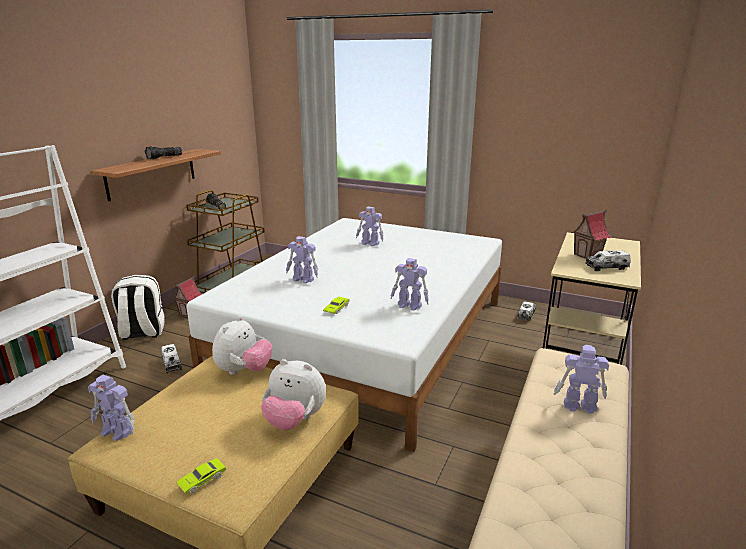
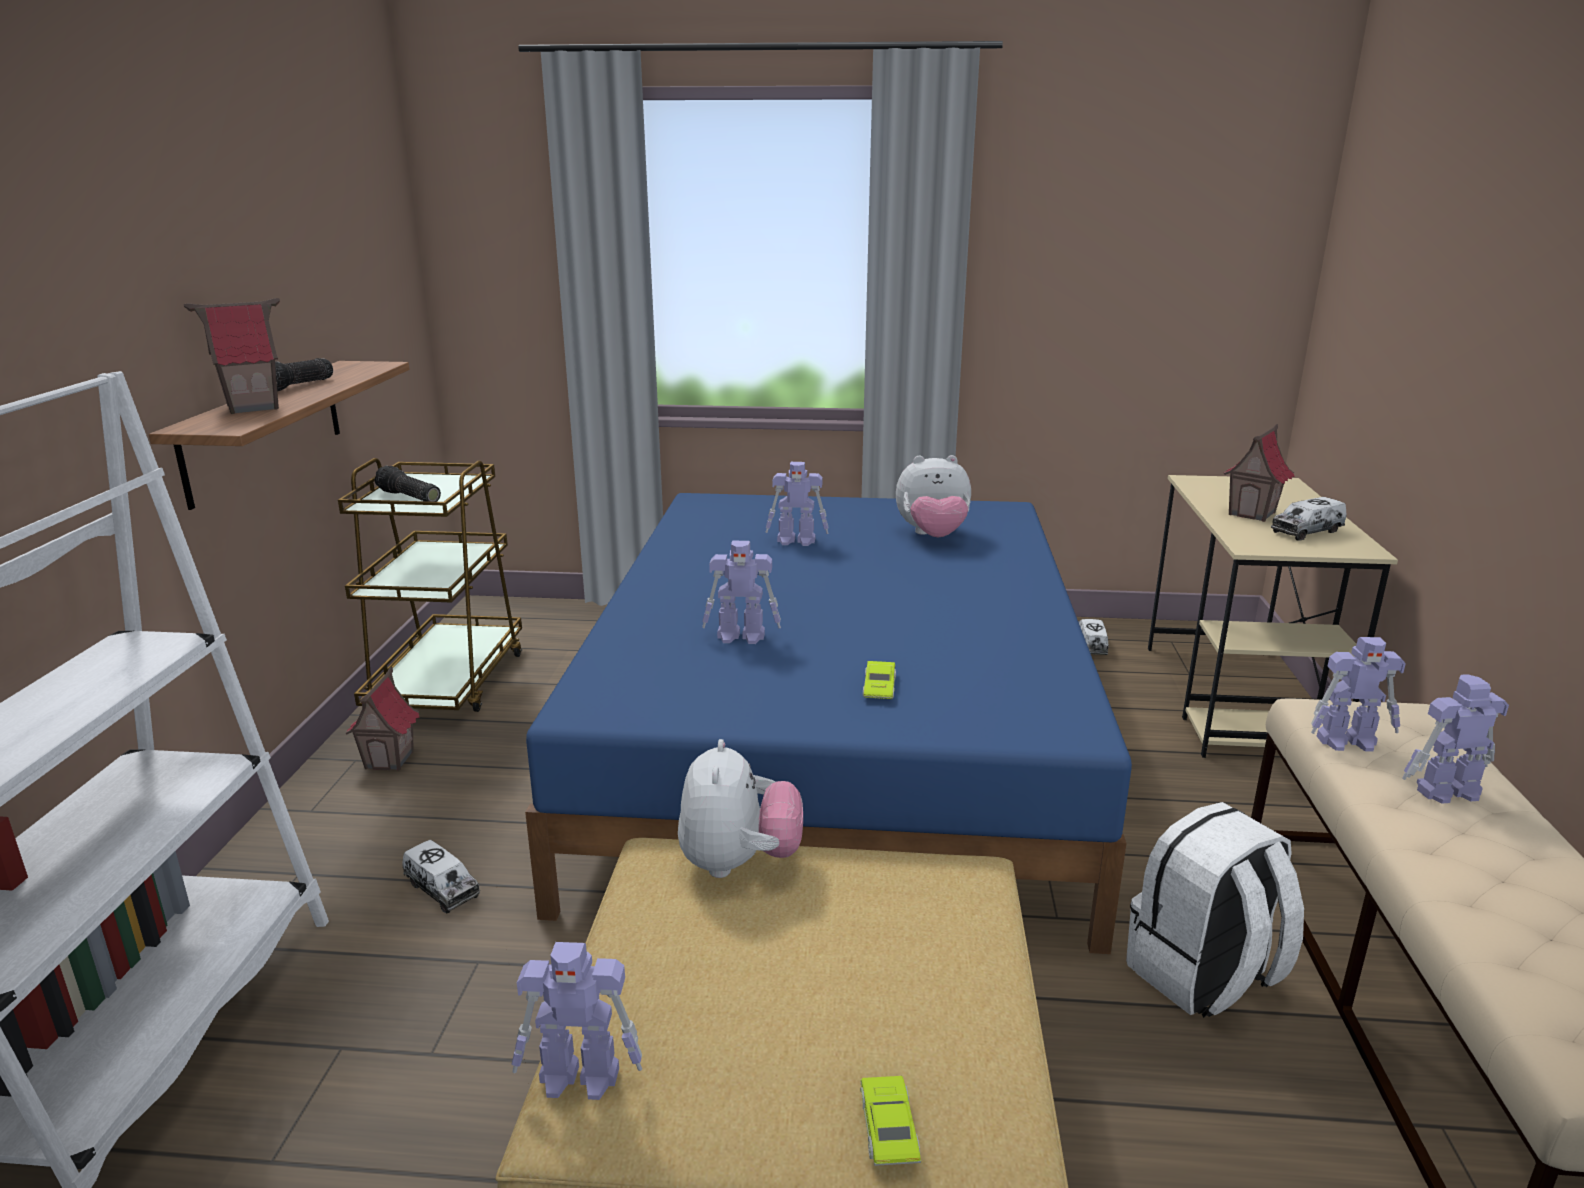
camera: 20 degrees left, 0 degrees up
(137, 164) = (252, 407): none -> toy house
(142, 332) = (302, 829): white backpack -> white backpack (1203, 976)
(202, 479) = (889, 1128): green toy car -> green toy car turned 150 degrees clockwise
(294, 420) = (955, 945): plush toy -> plush toy (933, 536)
(368, 337) = (838, 742): white bed -> blue bed
(410, 306) = (1014, 657): toy robot -> toy robot (1348, 741)

